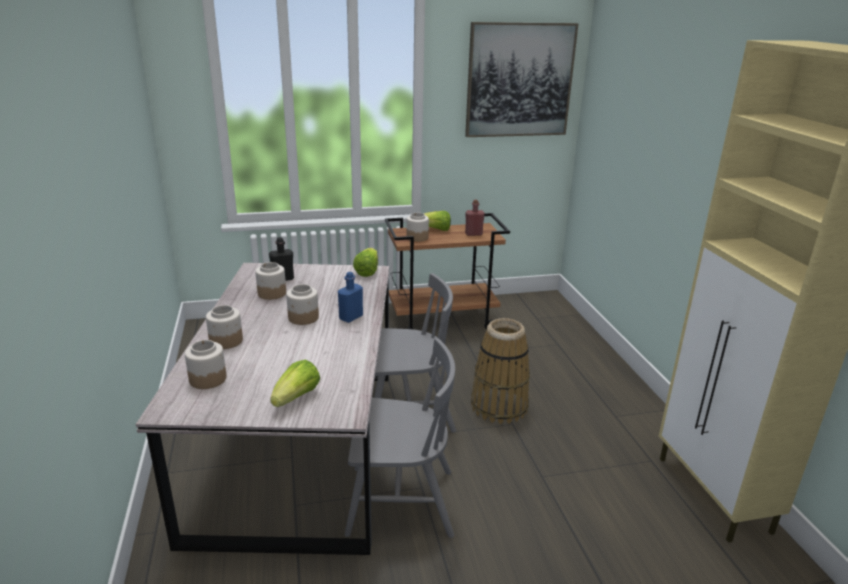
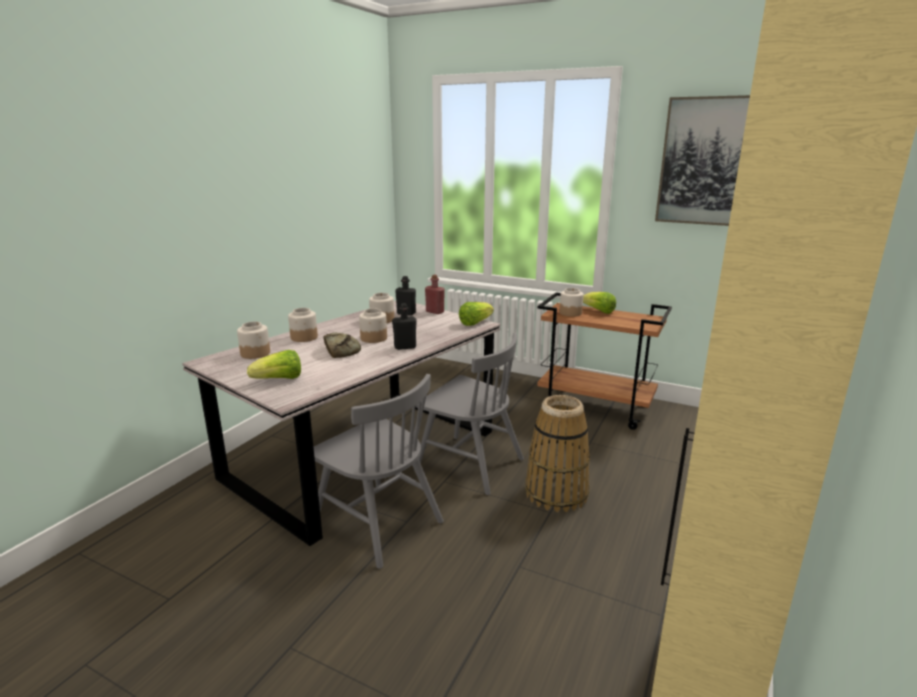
camera: 40 degrees right, 5 degrees down
(296, 342) = (341, 350): none -> bread
(351, 317) = (405, 347): blue bottle -> black bottle
(473, 234) = (631, 321): red bottle -> red bottle (435, 312)

